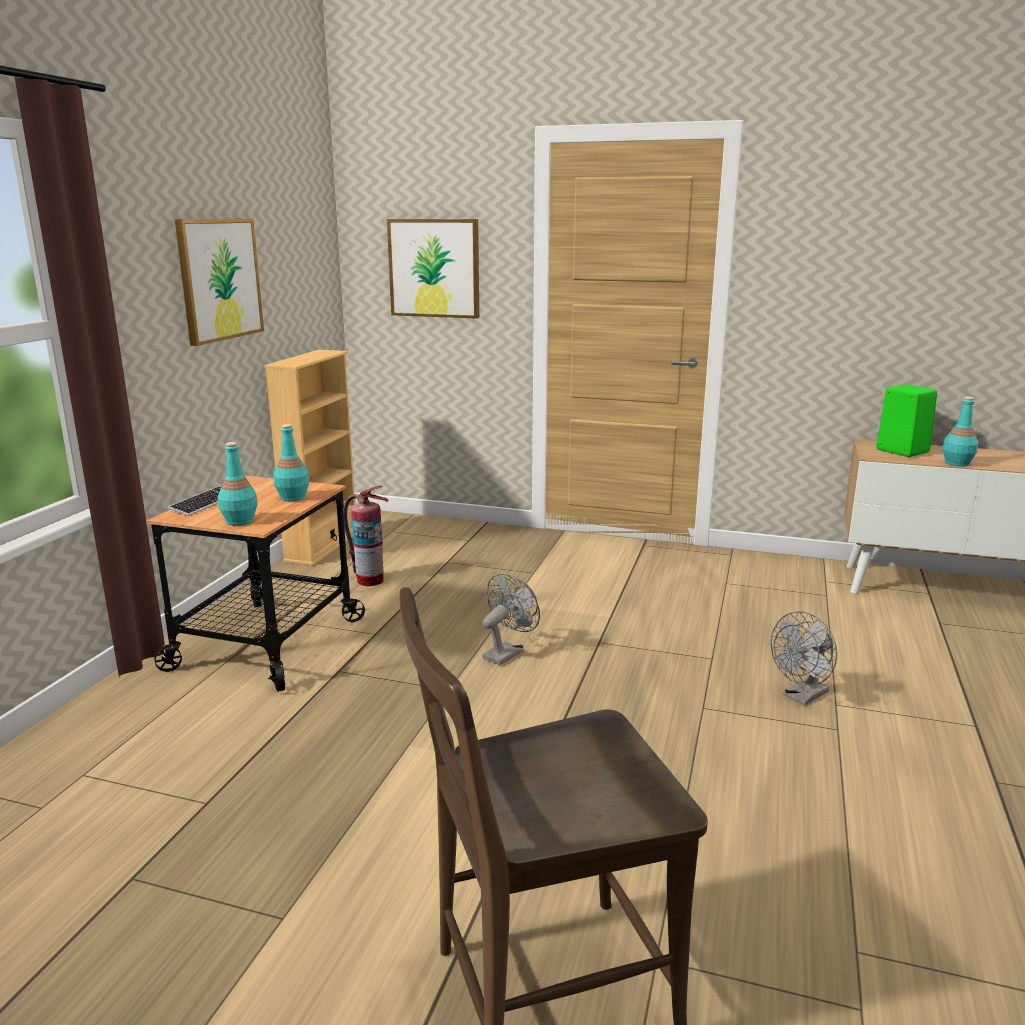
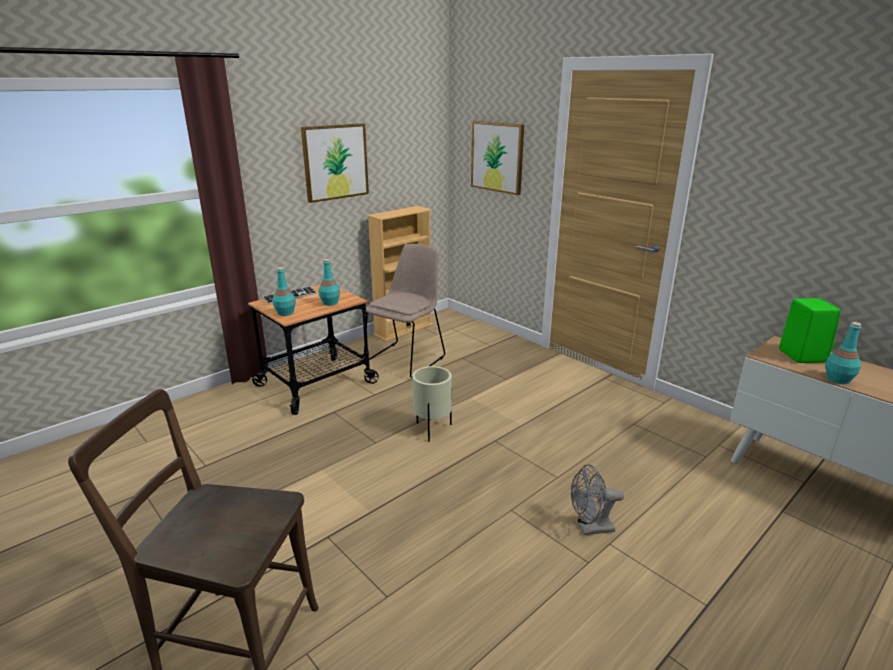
camera: 30 degrees right, 5 degrees up
(370, 580) = (406, 359): fire extinguisher -> beige chair
(507, 652) = (432, 429): grey fan -> beige planter

